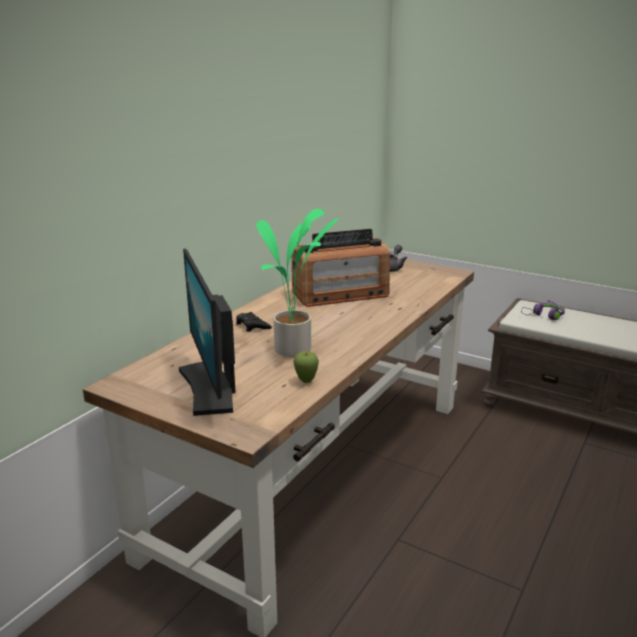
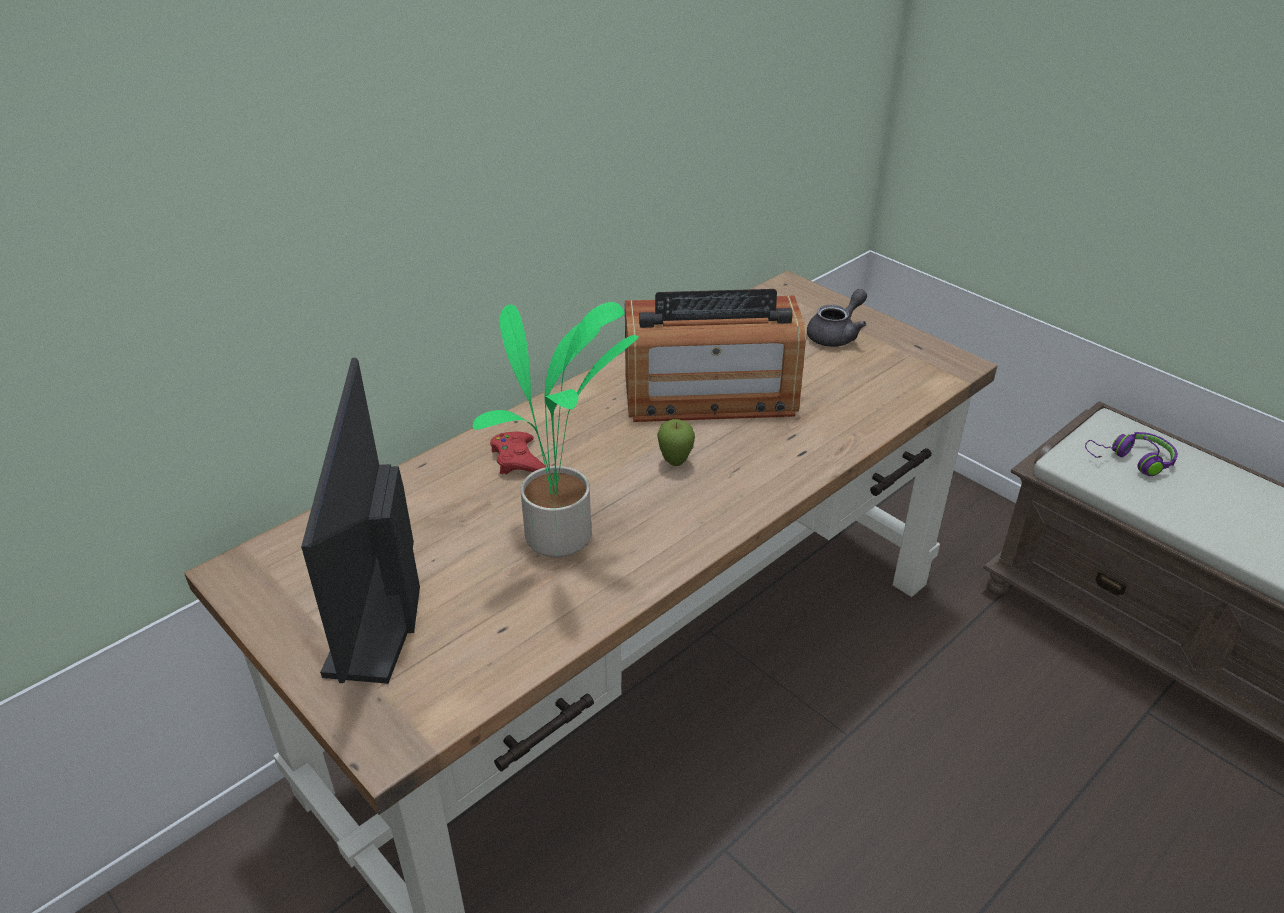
camera: 15 degrees right, 15 degrees up
(252, 326) = (518, 459): black game controller -> red game controller
(306, 381) = (544, 627): apple -> apple (675, 463)

